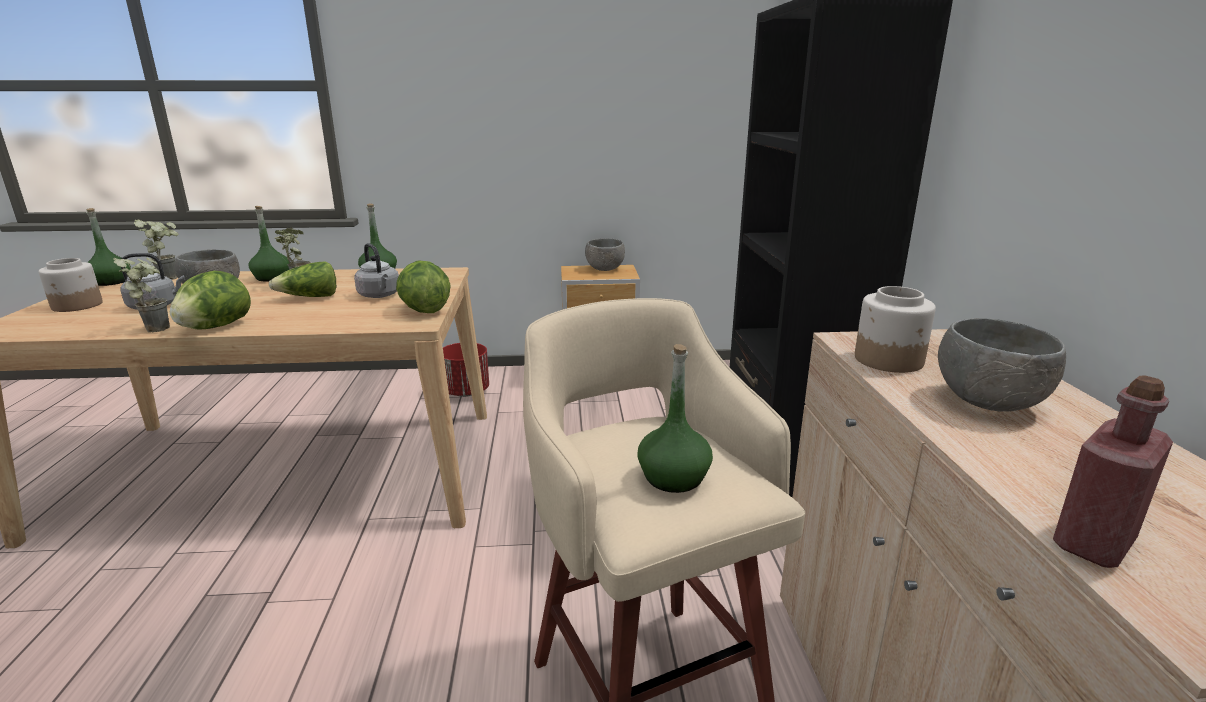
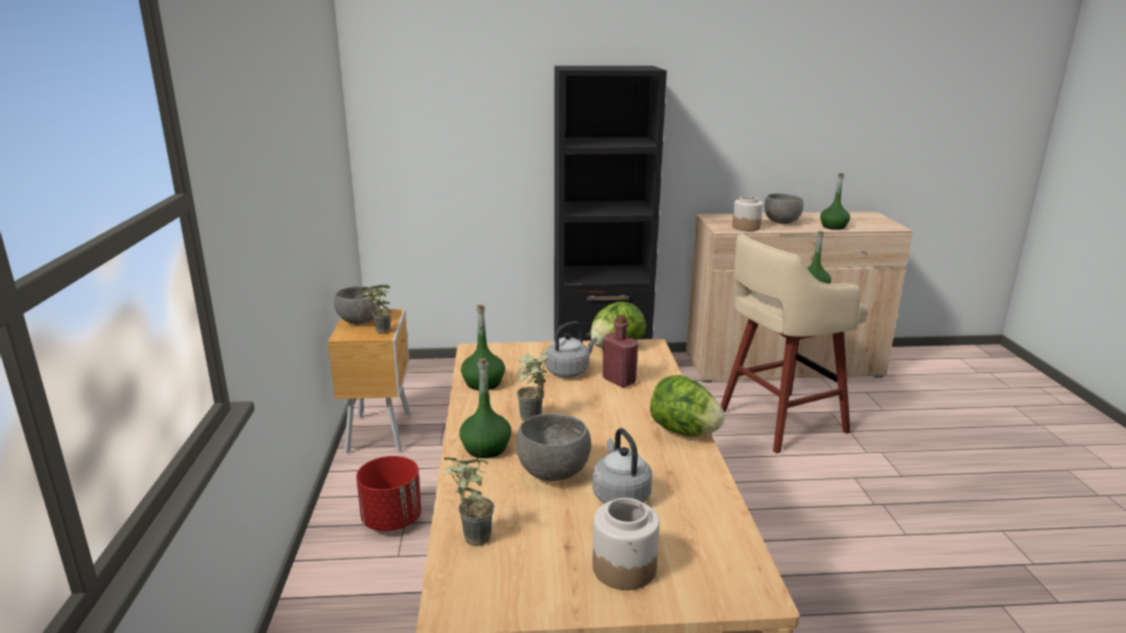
camera: 90 degrees left, 0 degrees up
(111, 282) = (487, 597): green bottle -> green bottle (833, 227)
(157, 327) = (694, 465): potted plant -> potted plant (379, 332)
(310, 297) = (577, 405): lettuce -> none
(1093, 542) = (866, 227): red bottle -> red bottle (619, 380)

